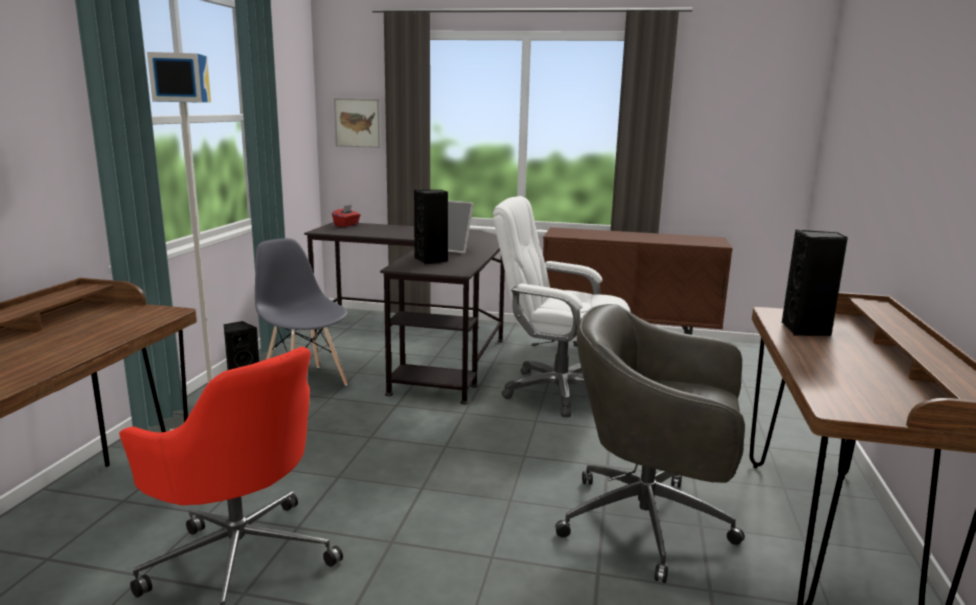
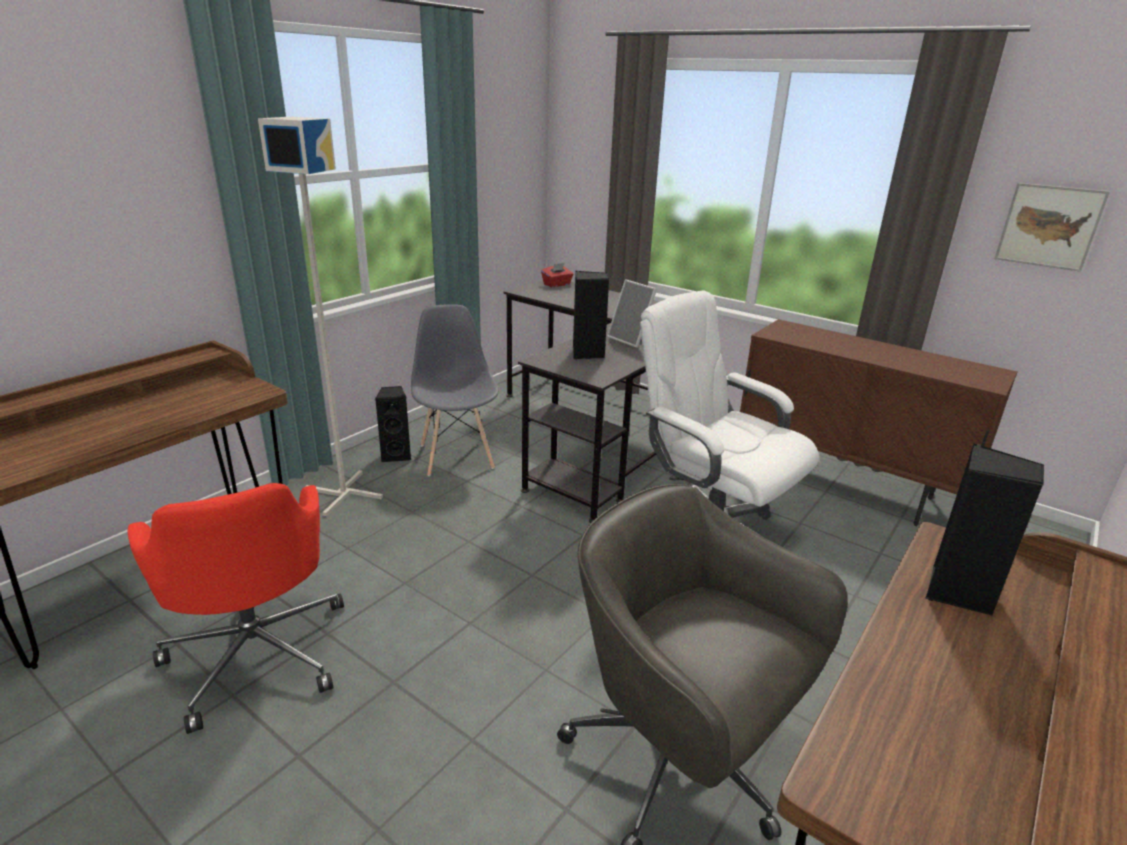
camera: 25 degrees right, 10 degrees up
(357, 123) = (586, 168): picture -> picture (1049, 226)

